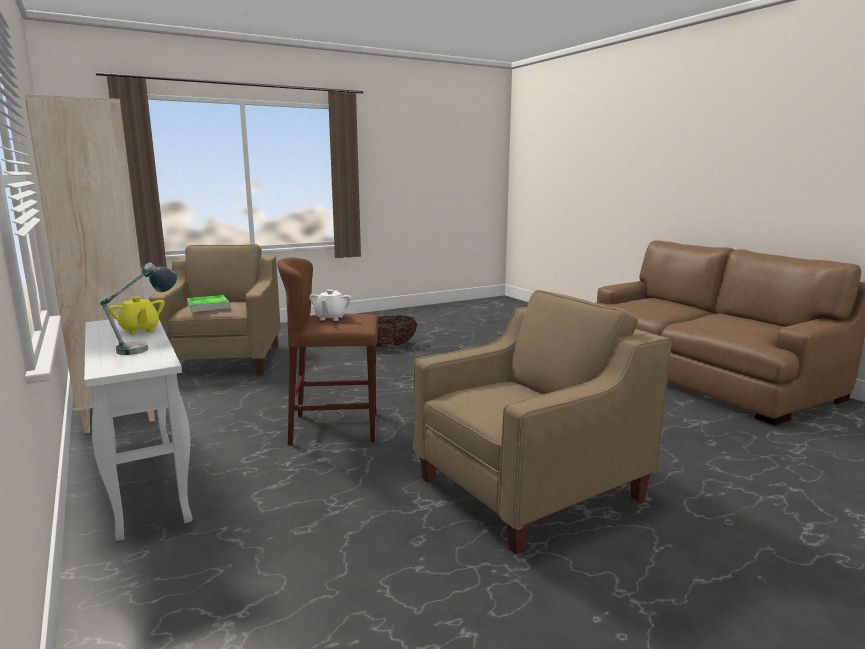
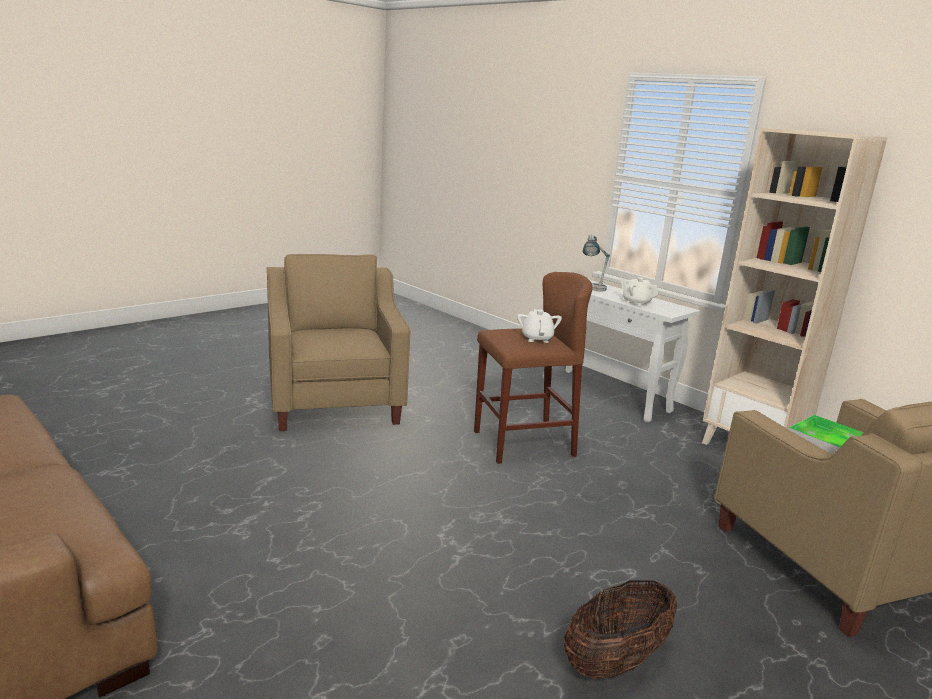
camera: 165 degrees right, 5 degrees up
(140, 330) = (636, 302): yellow teapot -> white teapot
(530, 488) = (334, 401): beige armchair -> beige armchair turned 120 degrees clockwise

